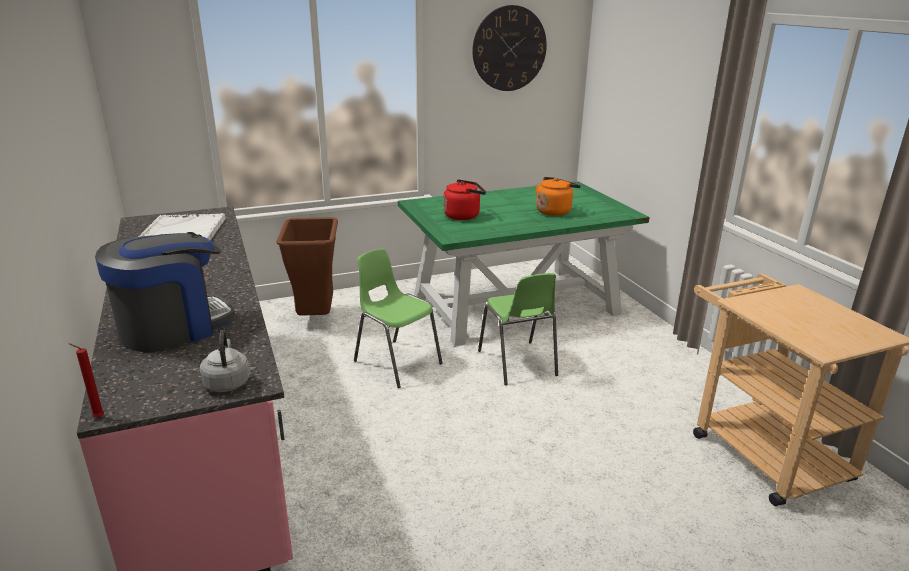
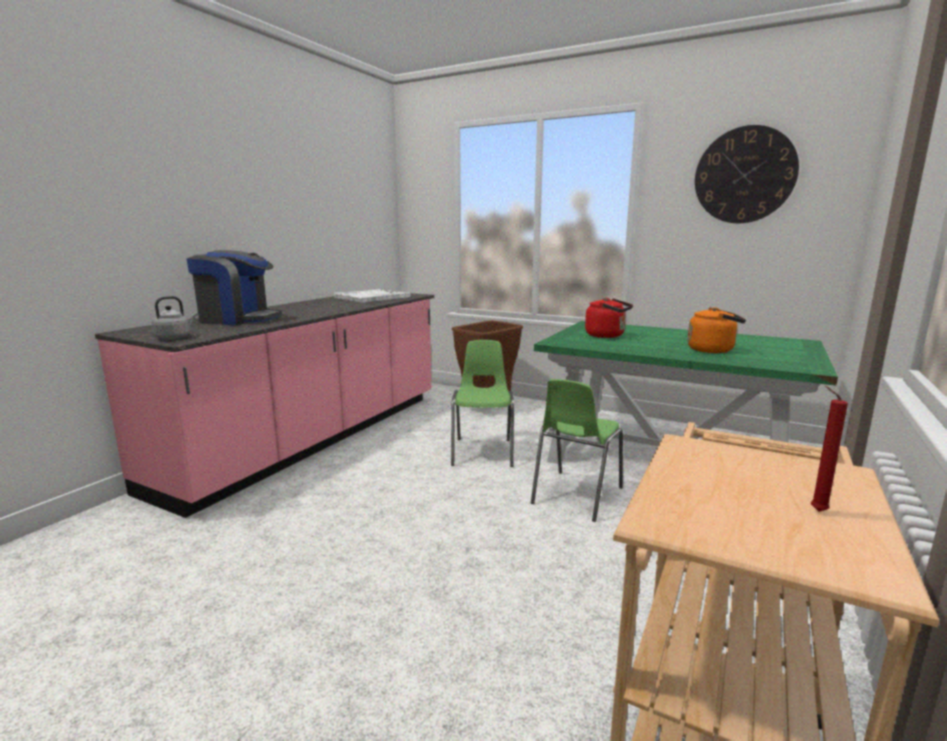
camera: 50 degrees right, 10 degrees down
(97, 418) = (112, 332): red candle -> red candle (815, 510)

